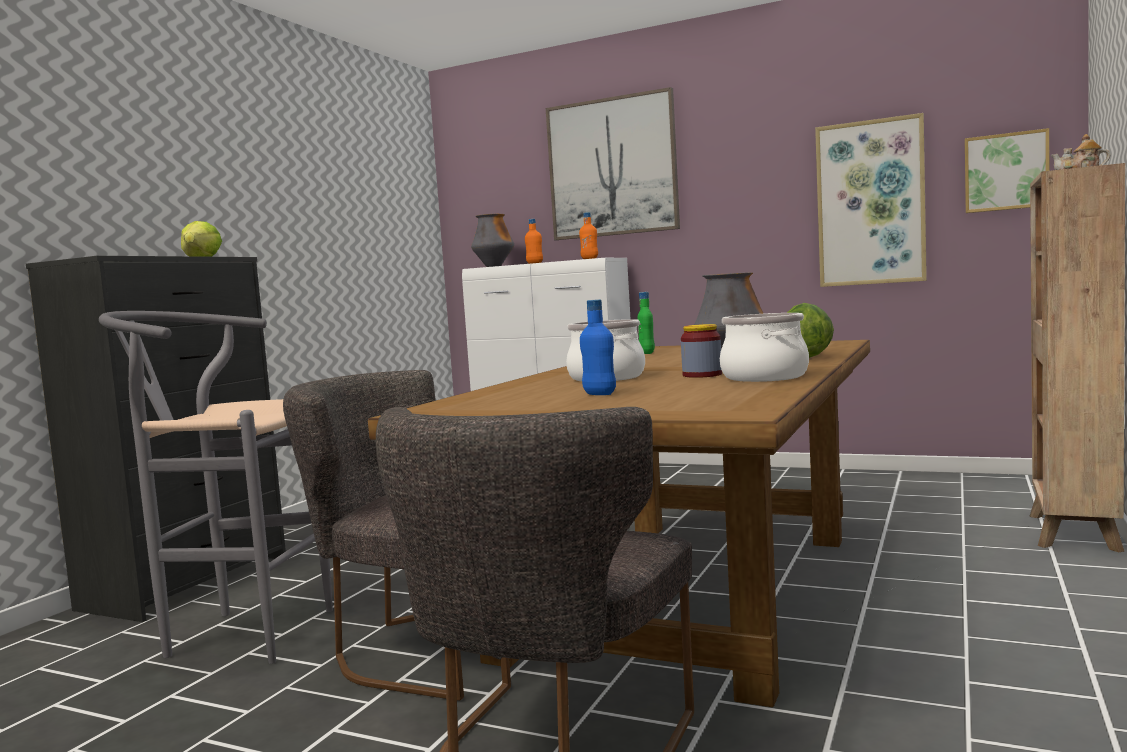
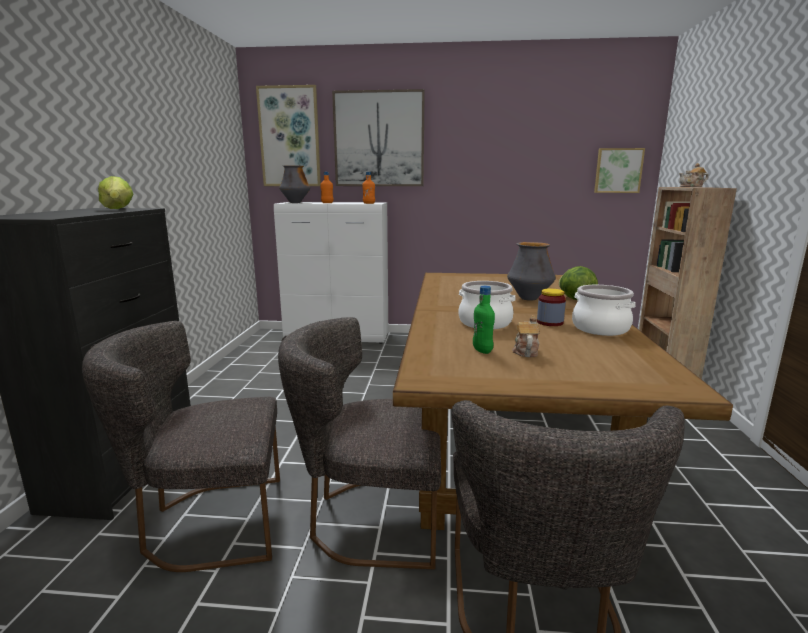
camera: 20 degrees left, 10 degrees up
(235, 634) = (207, 524): grey stool -> grey chair
(599, 394) = (525, 351): blue bottle -> teapot
(647, 353) = (449, 284): green bottle -> green bottle (482, 350)
(870, 203) = (542, 181): picture -> picture (289, 137)

